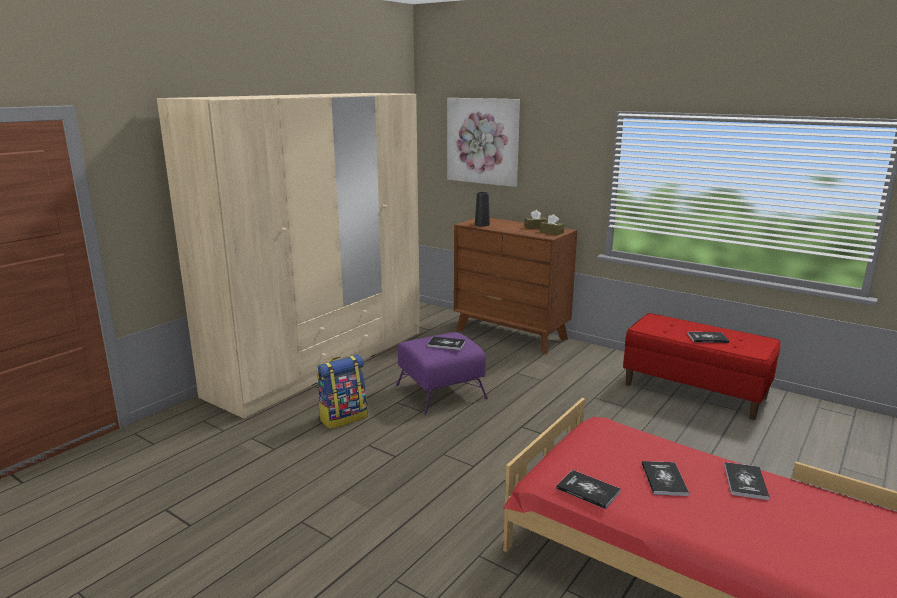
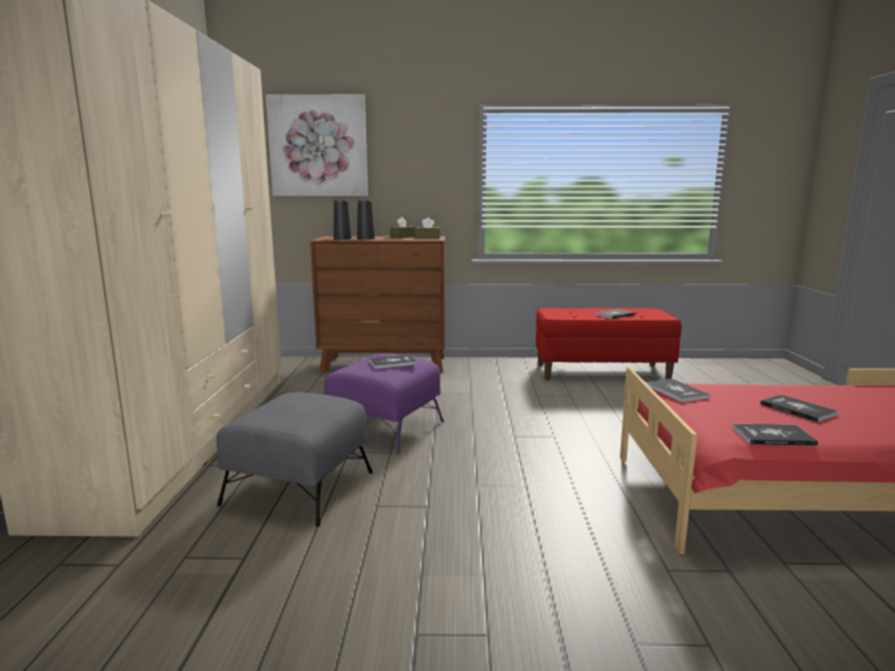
camera: 35 degrees left, 5 degrees down
(343, 417) = (300, 487): backpack -> grey ottoman
(499, 227) = (366, 238): none -> black vase
(745, 482) = (841, 394): book -> book (676, 391)

